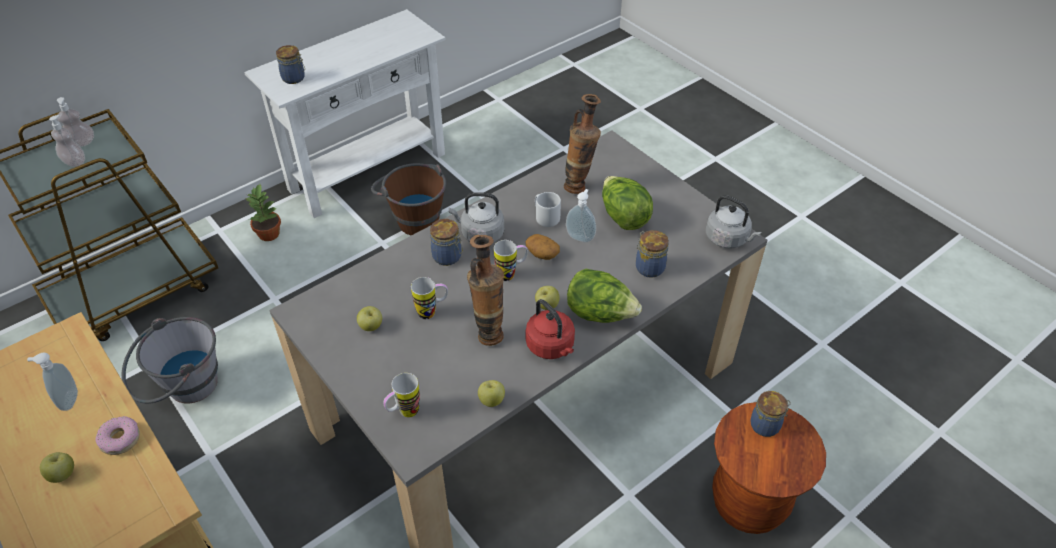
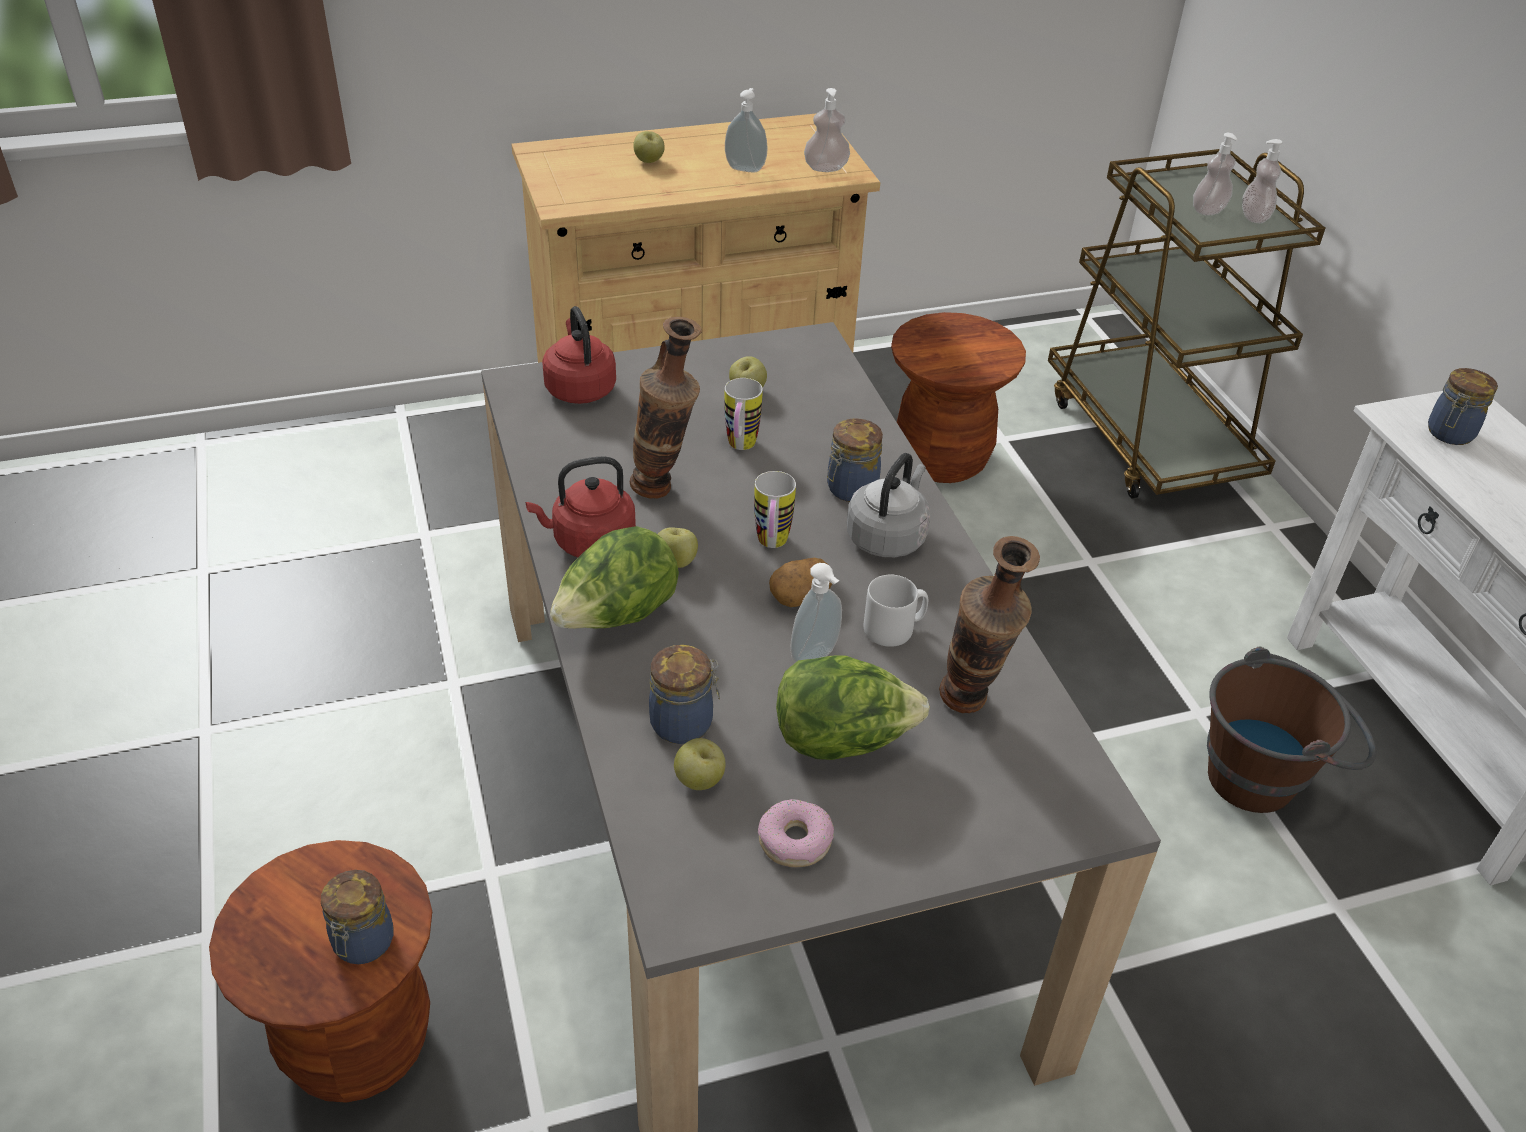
camera: 110 degrees right, 5 degrees down
(61, 349) = (826, 168): none -> soap dispenser
(120, 439) = (669, 189): donut -> donut (795, 840)
(183, 390) = (941, 459): grey bucket -> brown stool
(269, 234) = (1252, 579): potted plant -> none
(404, 413) = (579, 388): mug -> red kettle
(491, 400) = (540, 460): apple -> apple (699, 781)
(728, 239) = (687, 890): grey kettle -> none

